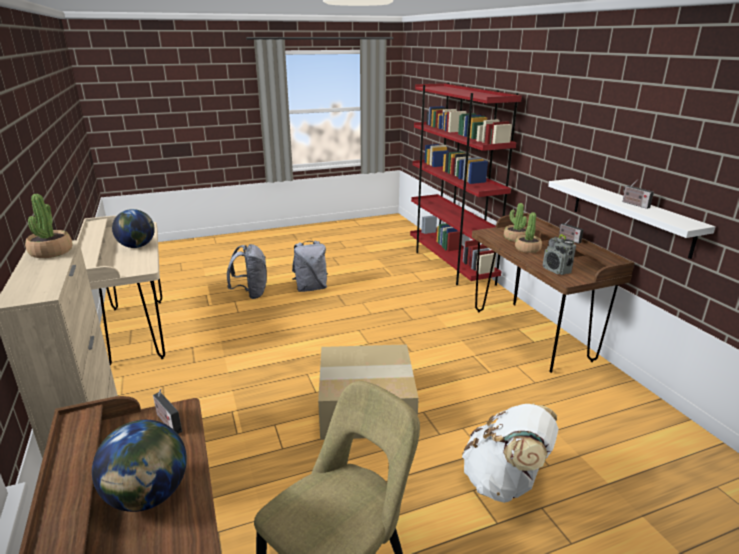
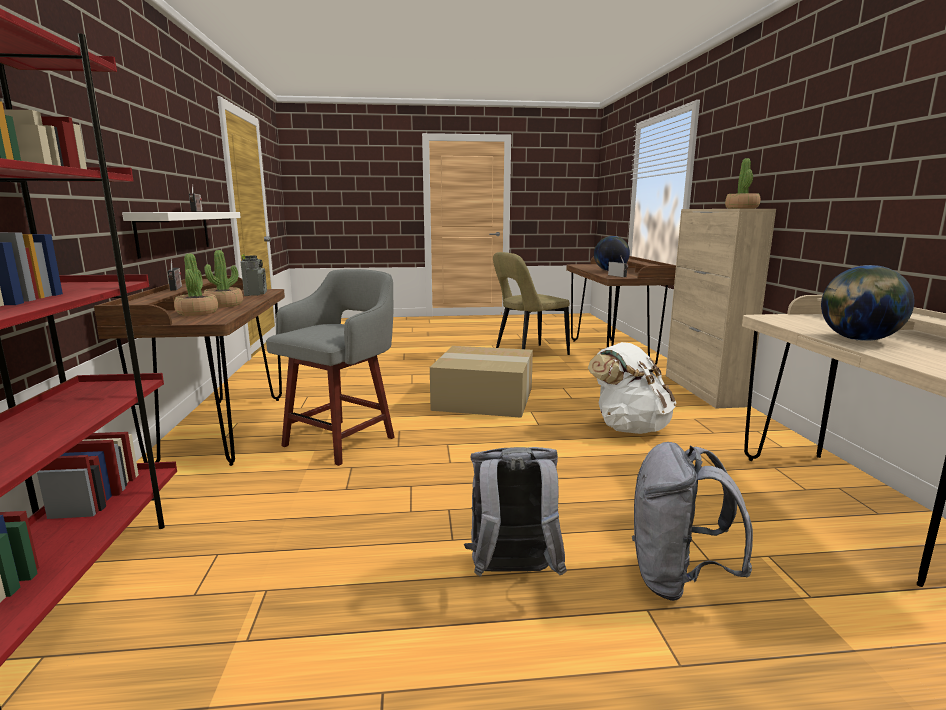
camera: 165 degrees left, 10 degrees down
(440, 337) = (342, 440): none -> grey stool
(504, 482) = (413, 366): white backpack -> white backpack (629, 428)

